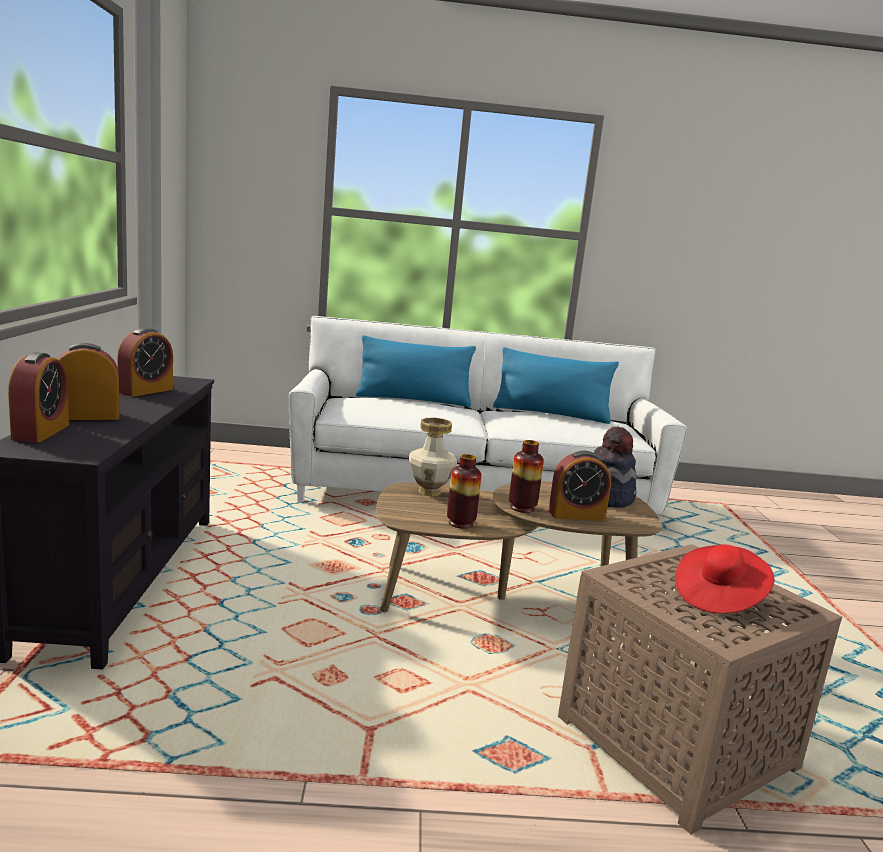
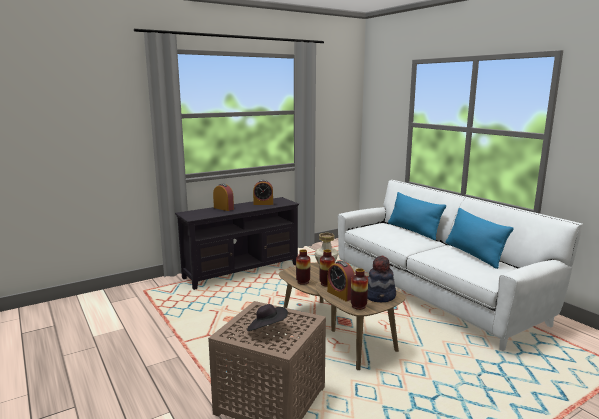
camera: 60 degrees right, 0 degrees up
(41, 432) = (201, 210): alarm clock -> none
(630, 520) = (358, 306): none -> vase
(718, 597) = (267, 329): red hat -> black hat

